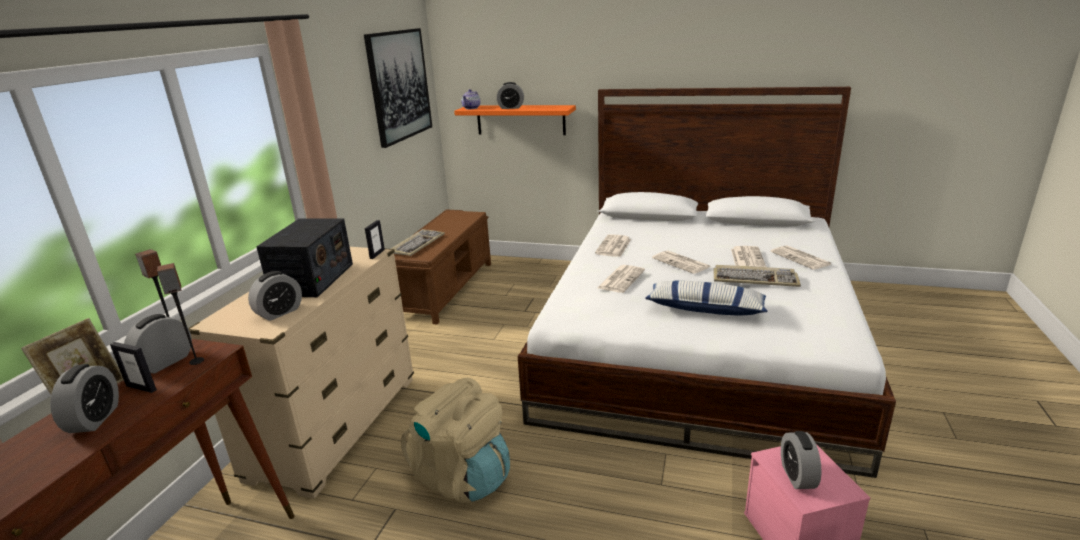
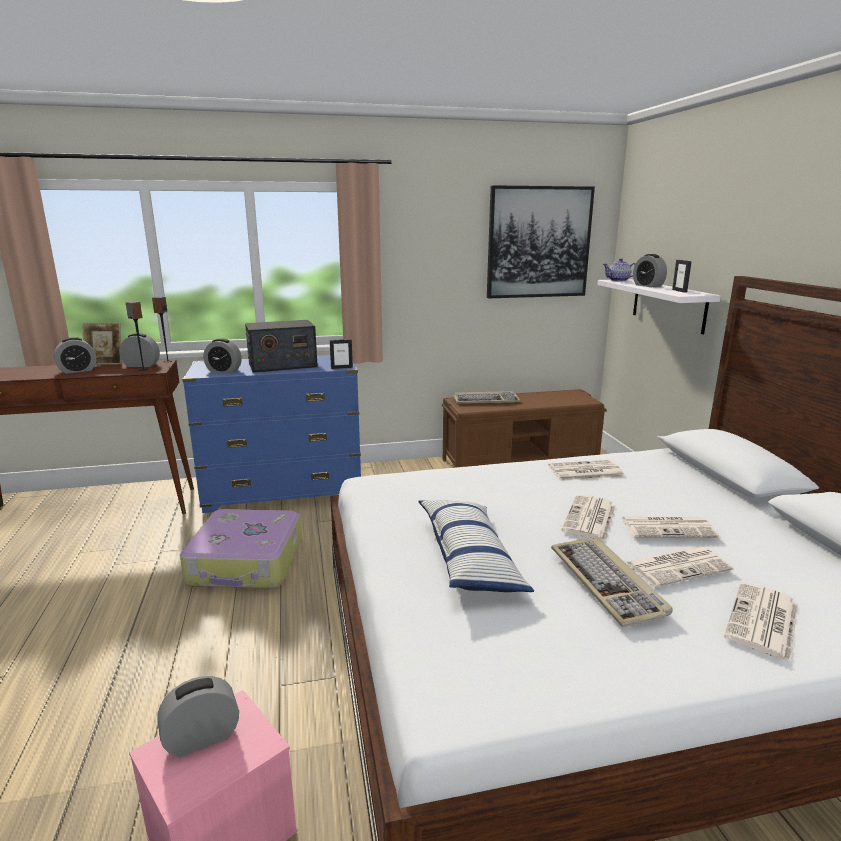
camera: 60 degrees right, 5 degrees down
(141, 388) = (111, 369): picture frame -> picture frame (679, 291)
(336, 427) = (284, 492): beige dresser -> blue dresser
(462, 477) = (247, 563): beige backpack -> suitcase
(520, 120) = (668, 305): orange shelf -> white shelf
(621, 279) = (490, 490): newspaper -> newspaper (669, 528)

